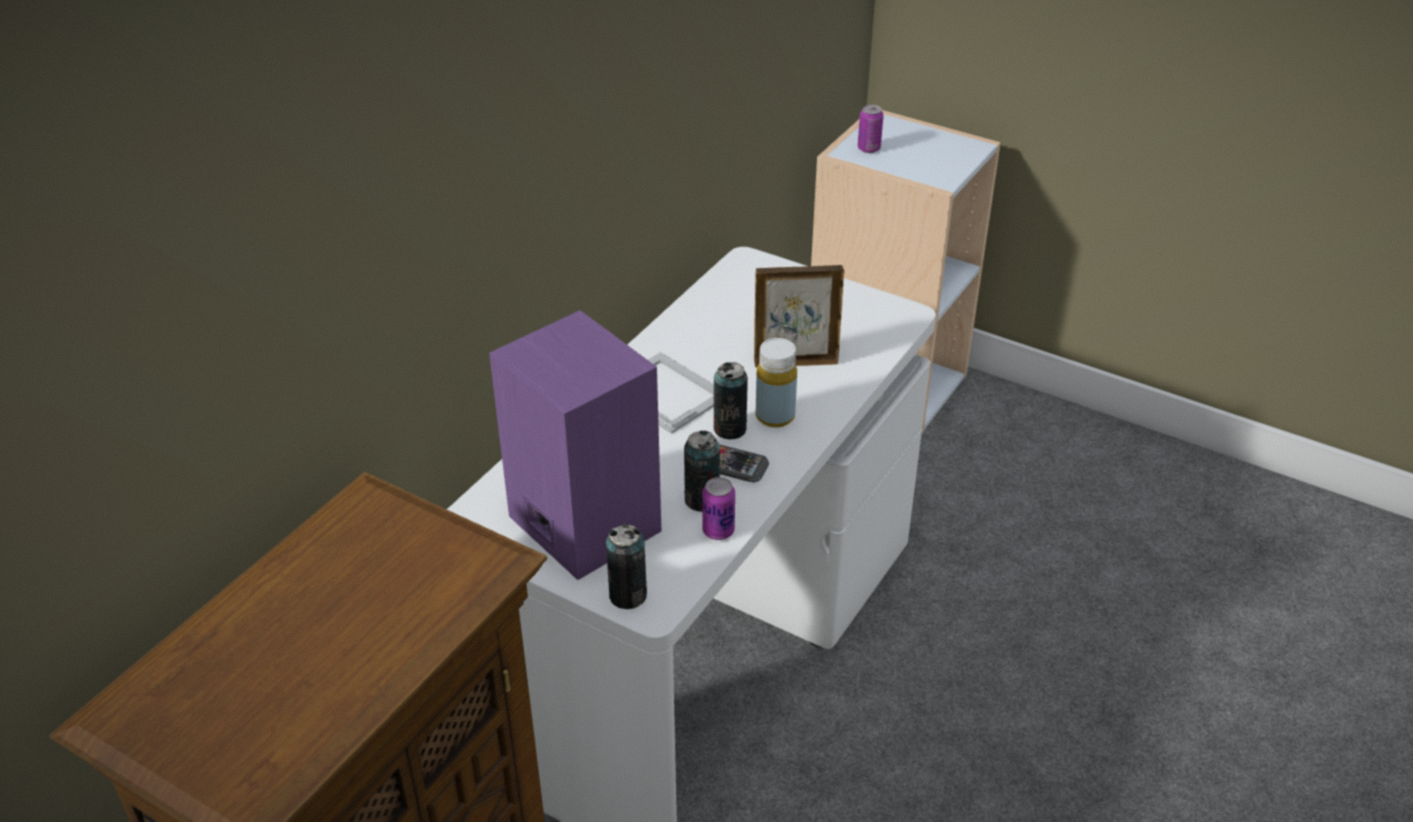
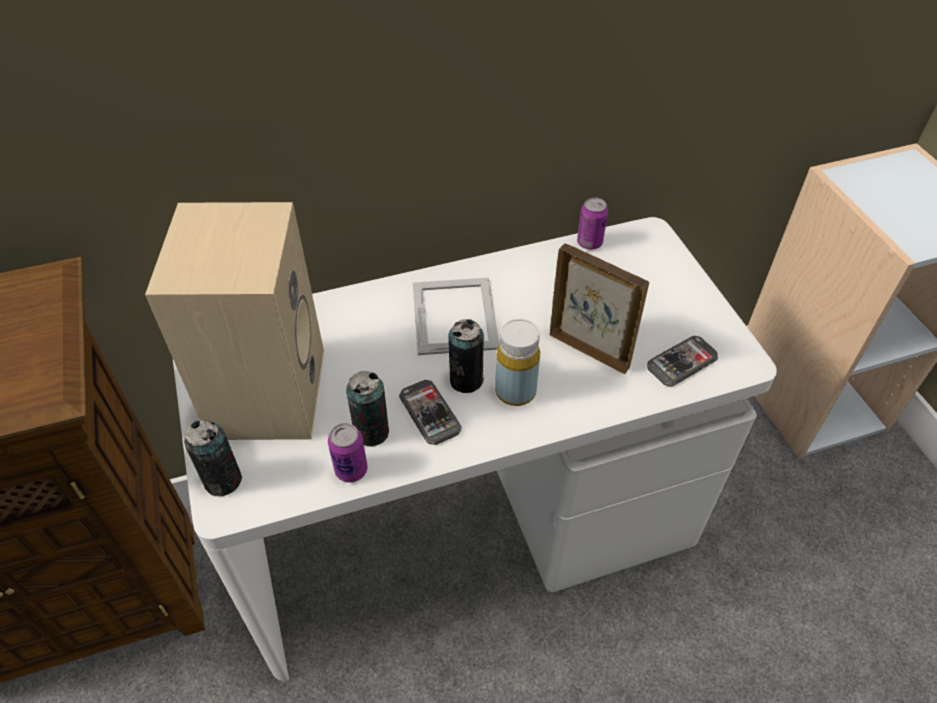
camera: 40 degrees right, 10 degrees up
(580, 523) = (266, 391): purple speaker -> beige speaker
(867, 336) = (681, 362): none -> phone
(868, 148) = (869, 181): can -> can (589, 243)

